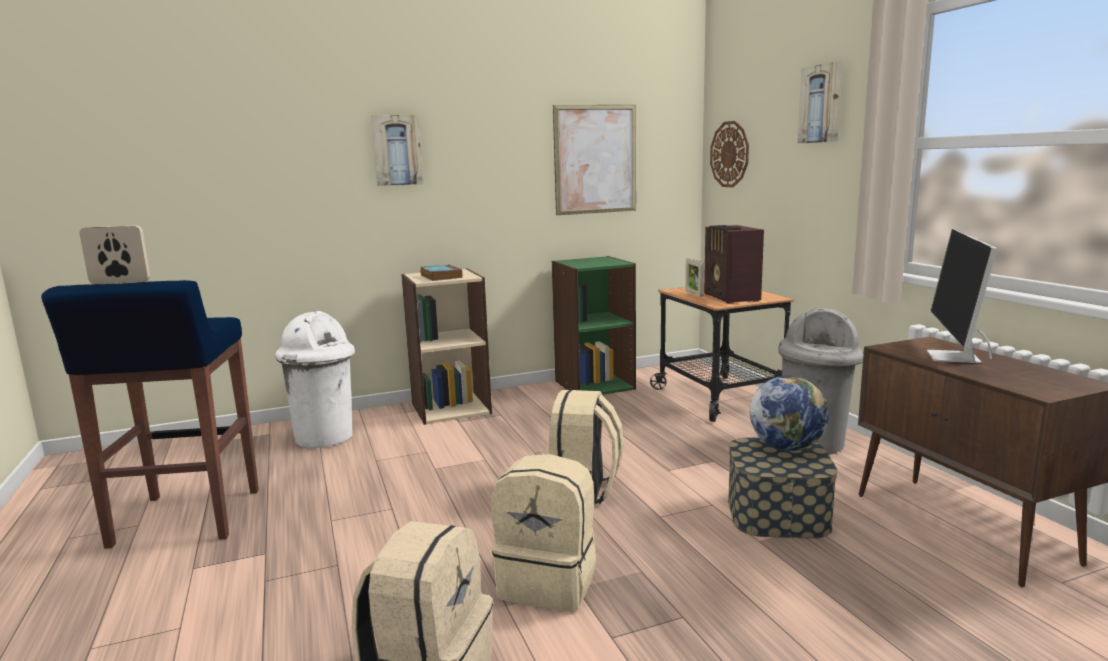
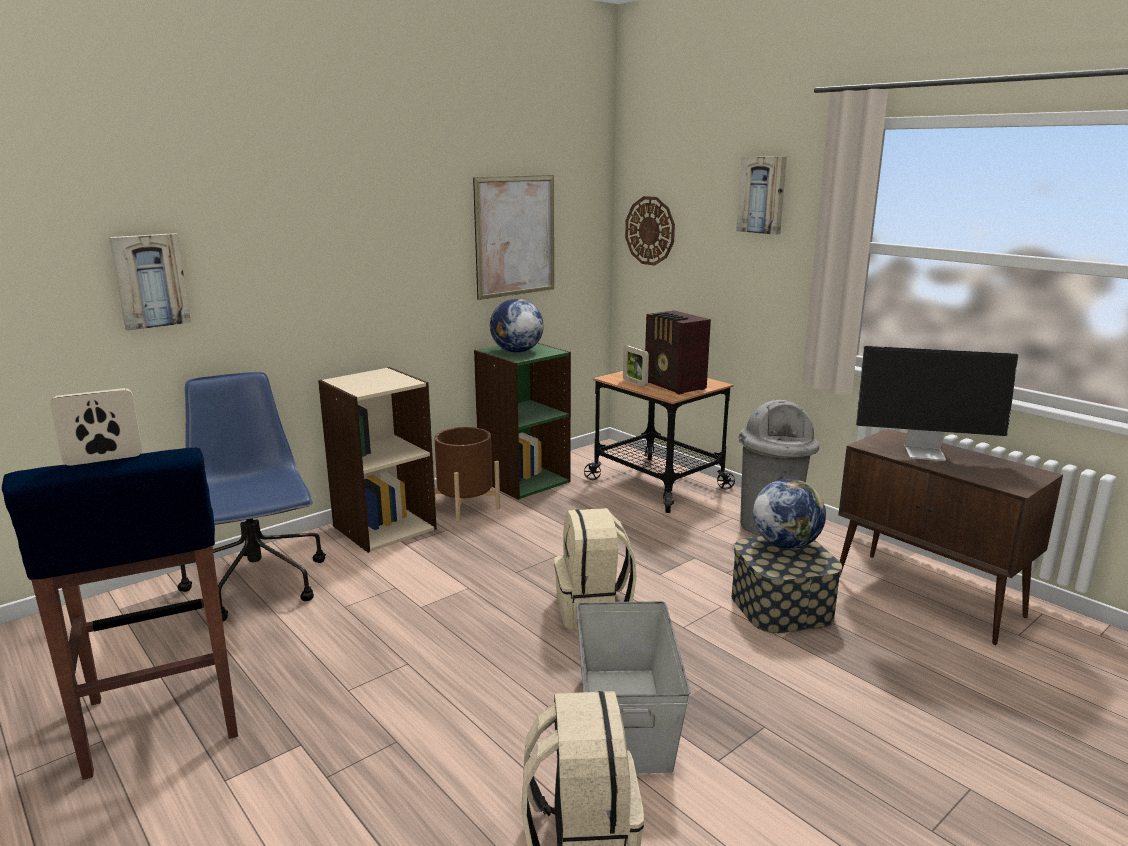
camera: 20 degrees left, 5 degrees up
(325, 437) = (258, 585): white trash can -> blue office chair
(396, 150) = (307, 235): picture -> picture (150, 281)
(440, 276) = (373, 383): book -> none
(528, 400) = (465, 507): none -> brown planter
(549, 582) = (627, 717): beige backpack -> grey storage box
(586, 262) = (516, 351): none -> globe
(954, 357) = (926, 453): monitor -> monitor turned 75 degrees counterclockwise

